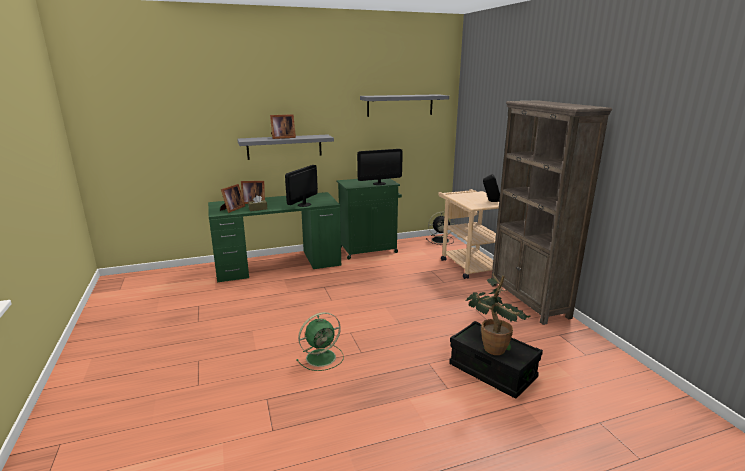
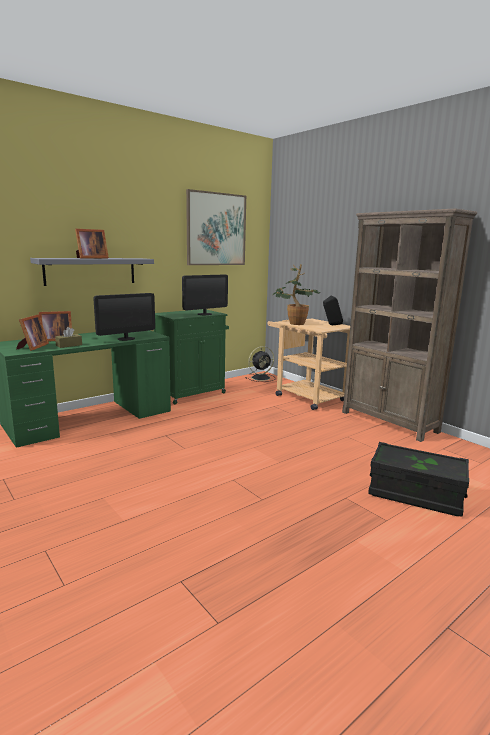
camera: 20 degrees left, 5 degrees down
(304, 204) = (126, 339): monitor -> monitor turned 135 degrees counterclockwise
(322, 357) = (219, 513): green fan -> none
(400, 105) = (216, 229): grey shelf -> picture
(491, 346) = (418, 463): potted plant -> potted plant (294, 323)

